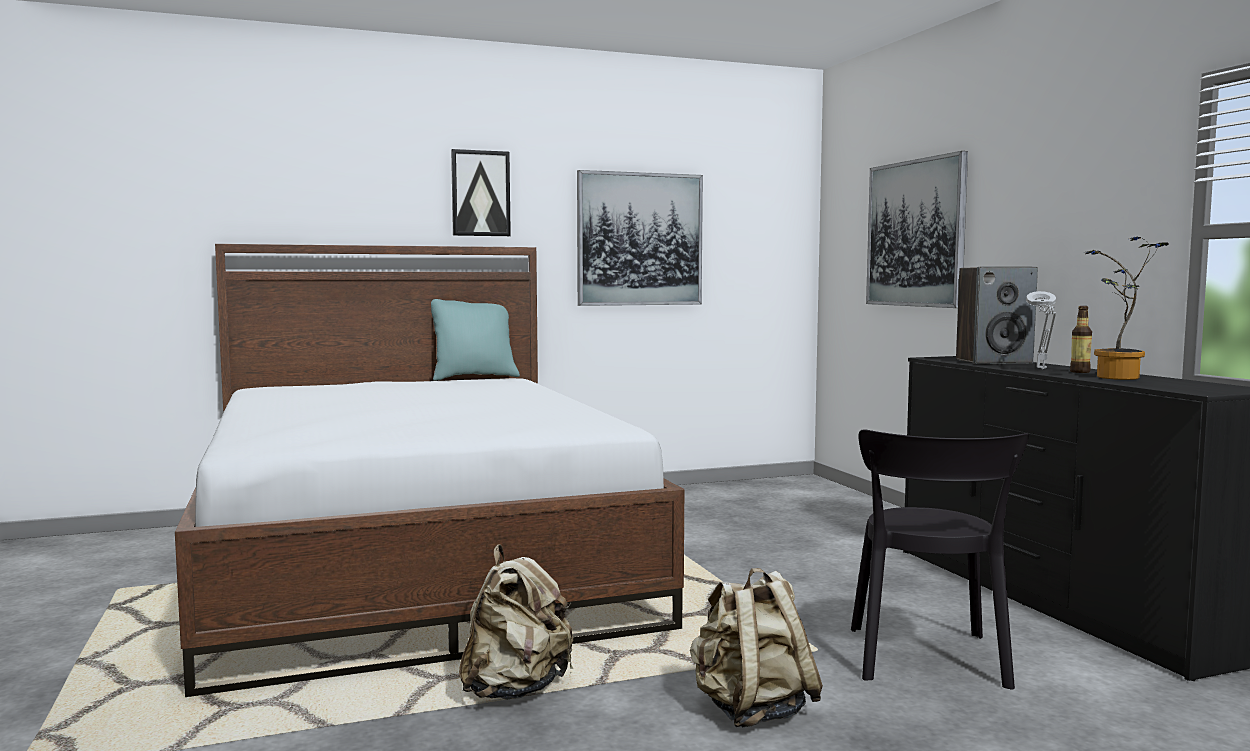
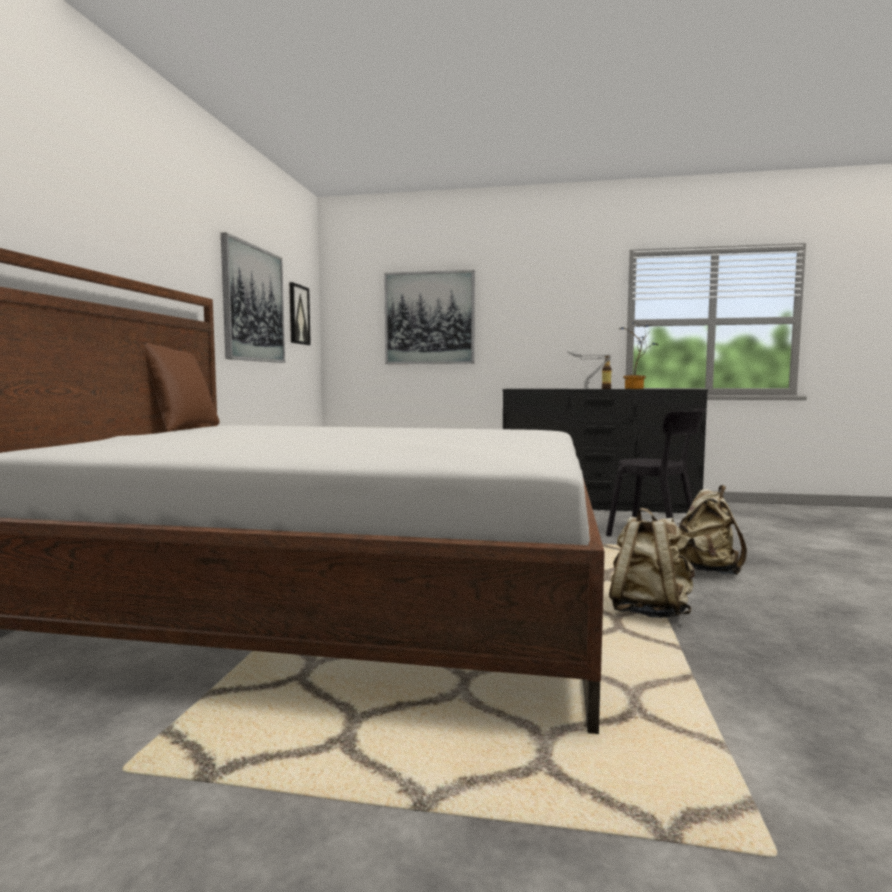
camera: 60 degrees left, 0 degrees up
(474, 377) = (183, 428): turquoise pillow -> brown pillow
(480, 193) = (164, 235): picture -> picture (298, 314)
(993, 361) = (546, 388): speaker -> none

